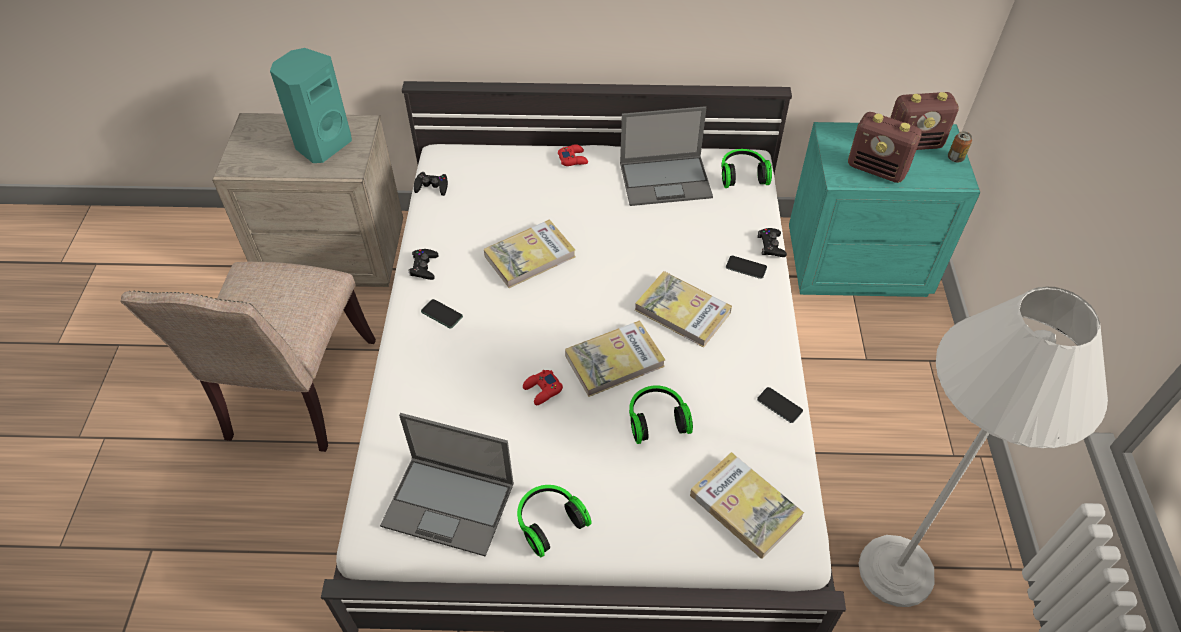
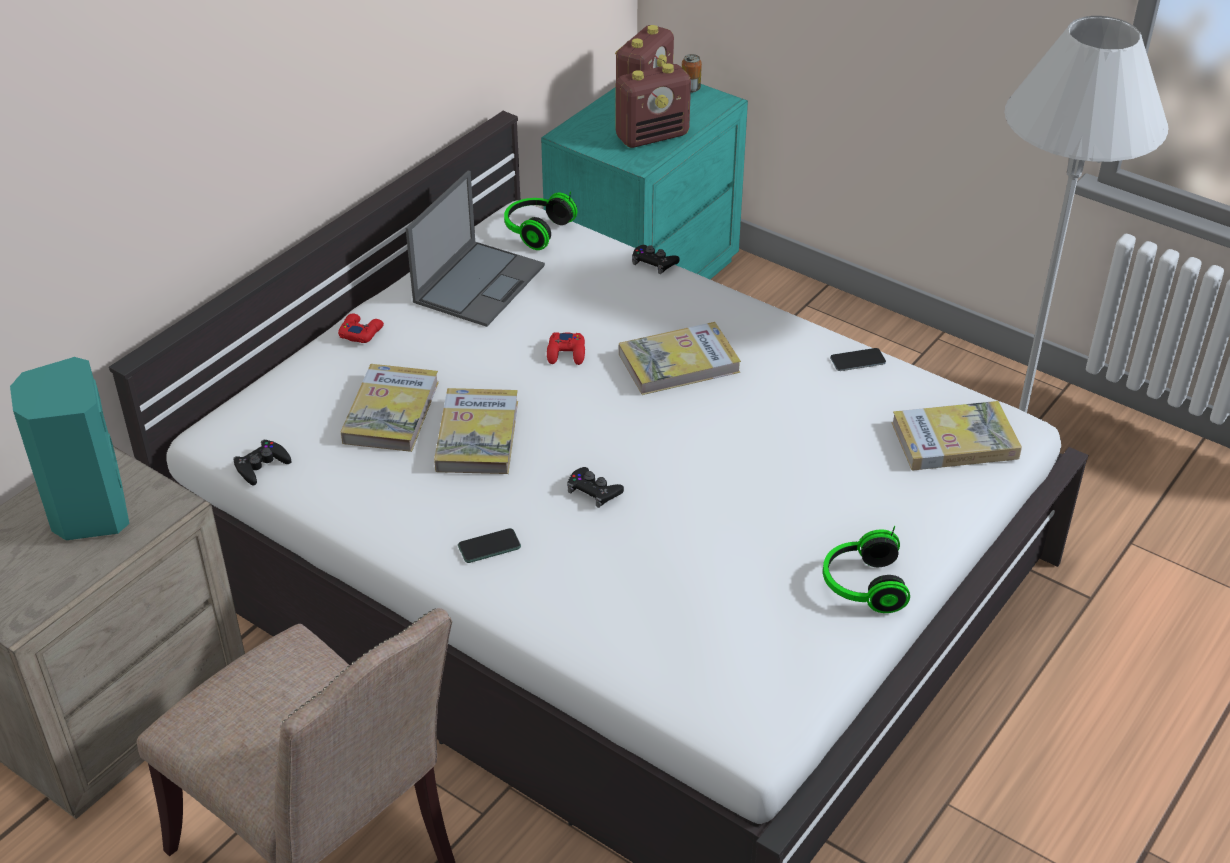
camera: 55 degrees left, 10 degrees down
(424, 267) = (394, 531): black game controller -> black game controller (594, 491)
(450, 504) = (778, 652): laptop -> none
(542, 390) = (686, 512): red game controller -> red game controller (566, 353)
(614, 361) = (697, 441): book -> book (391, 412)
(656, 419) = (801, 448): headphones -> none
(746, 267) = (665, 293): phone -> none

